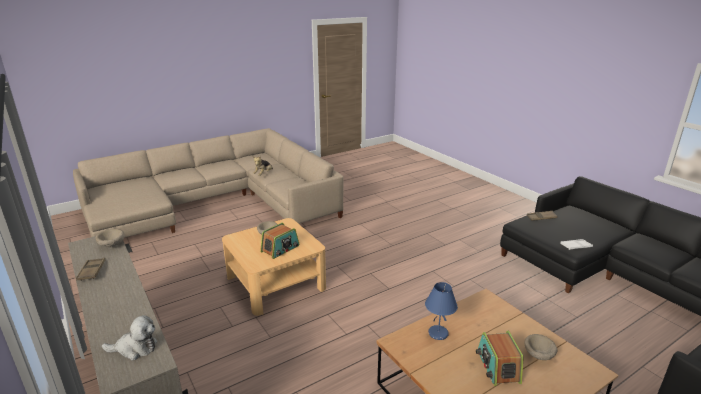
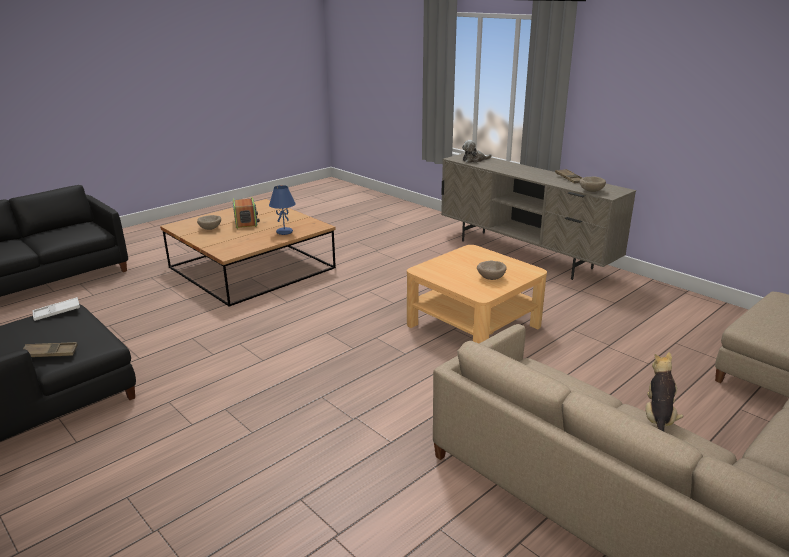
camera: 170 degrees right, 0 degrees up
(280, 249) = (460, 264): radio -> none

